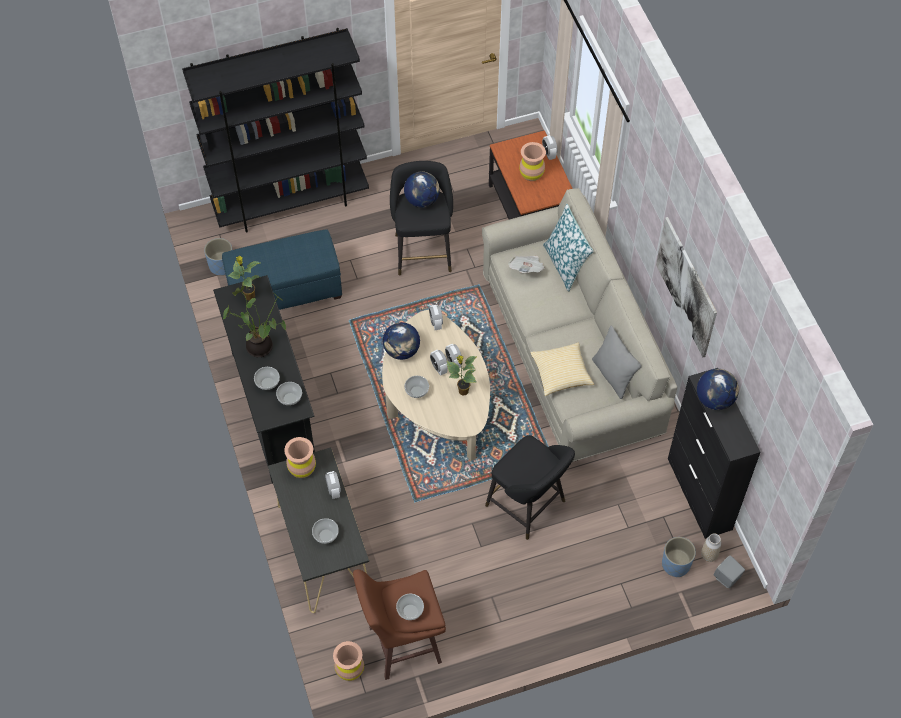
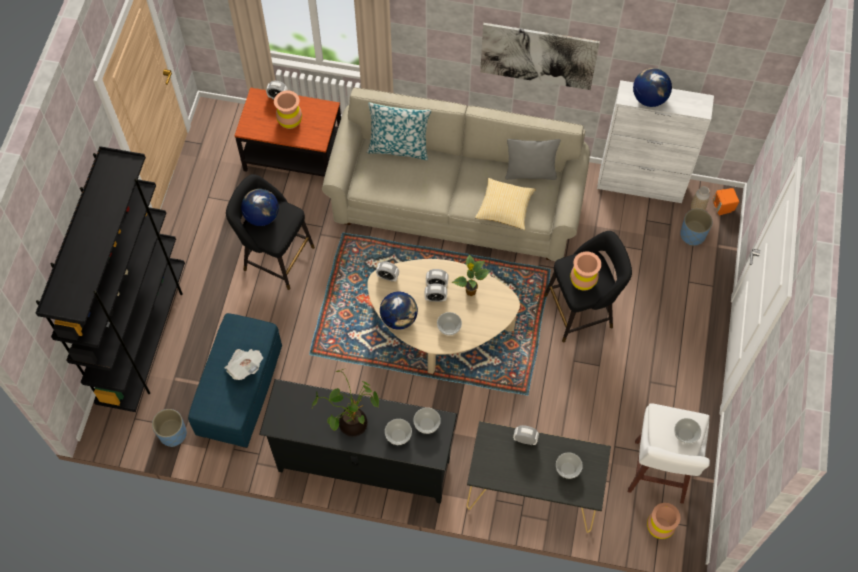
camera: 60 degrees left, 5 degrees up
(249, 296) = (289, 405): potted plant -> none
(302, 468) = (487, 456): brown vase -> brown vase (583, 281)
(402, 645) = (658, 473): brown stool -> white stool
(526, 269) = (384, 178): newspaper -> newspaper (245, 367)
(699, 494) = (641, 185): black cabinet -> white cabinet
(727, 578) = (723, 207): grey speaker -> orange speaker

